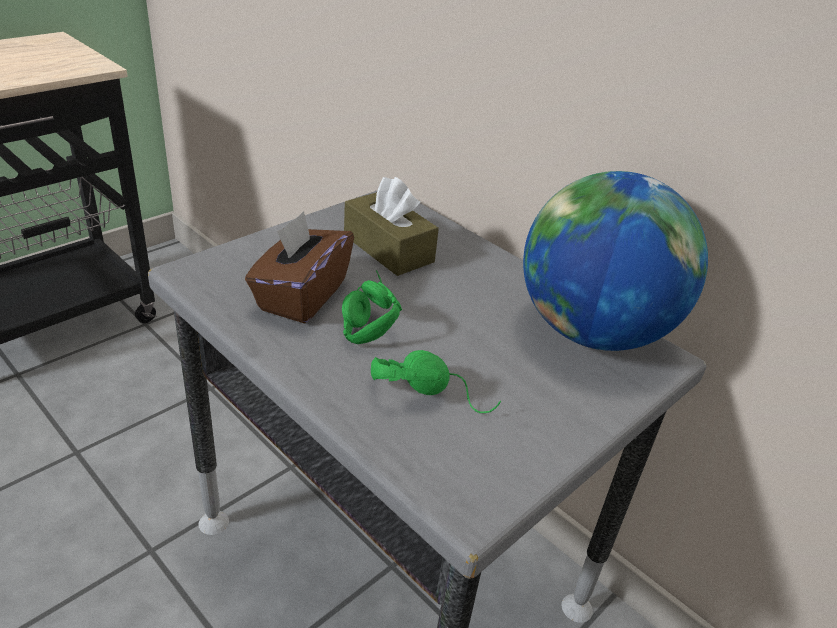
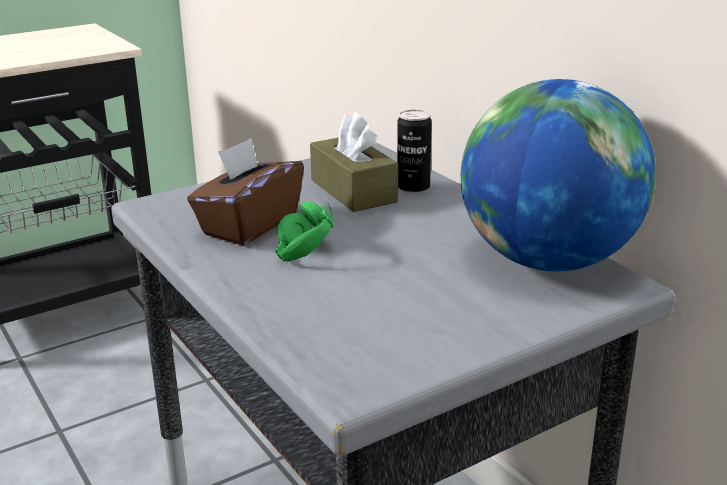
camera: 15 degrees right, 10 degrees down
(433, 392) = (351, 301): green headphones -> none
(442, 243) = (413, 187): none -> can

